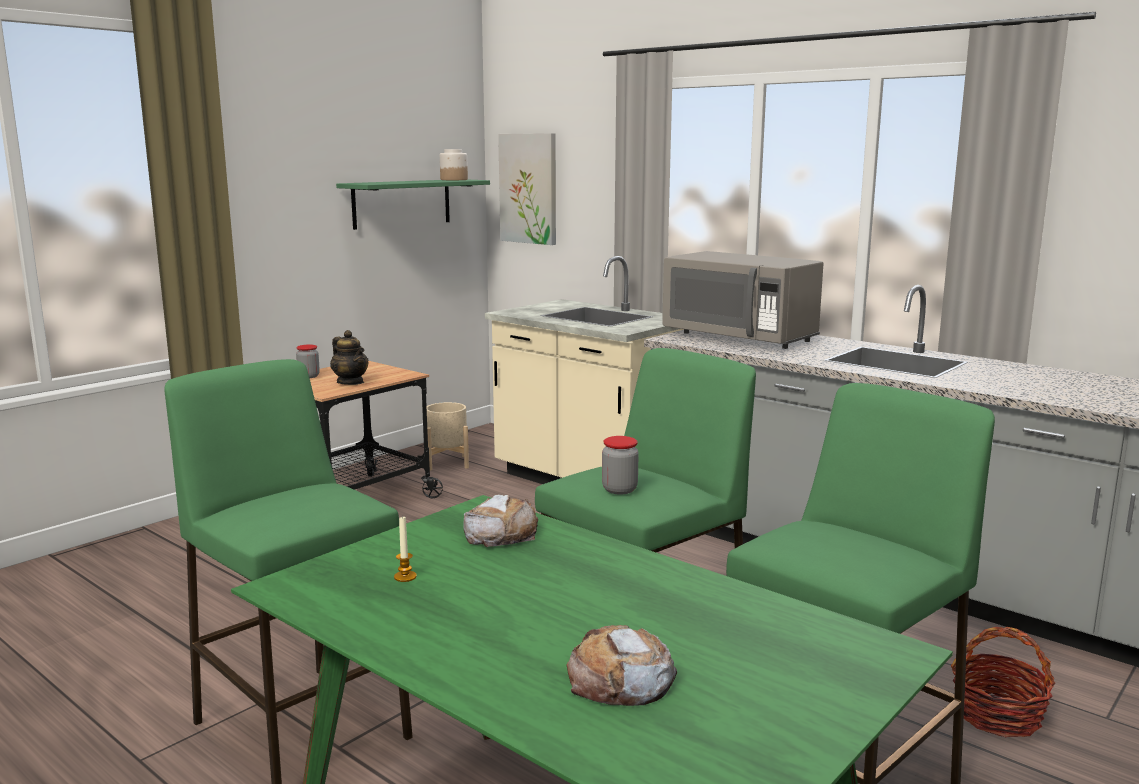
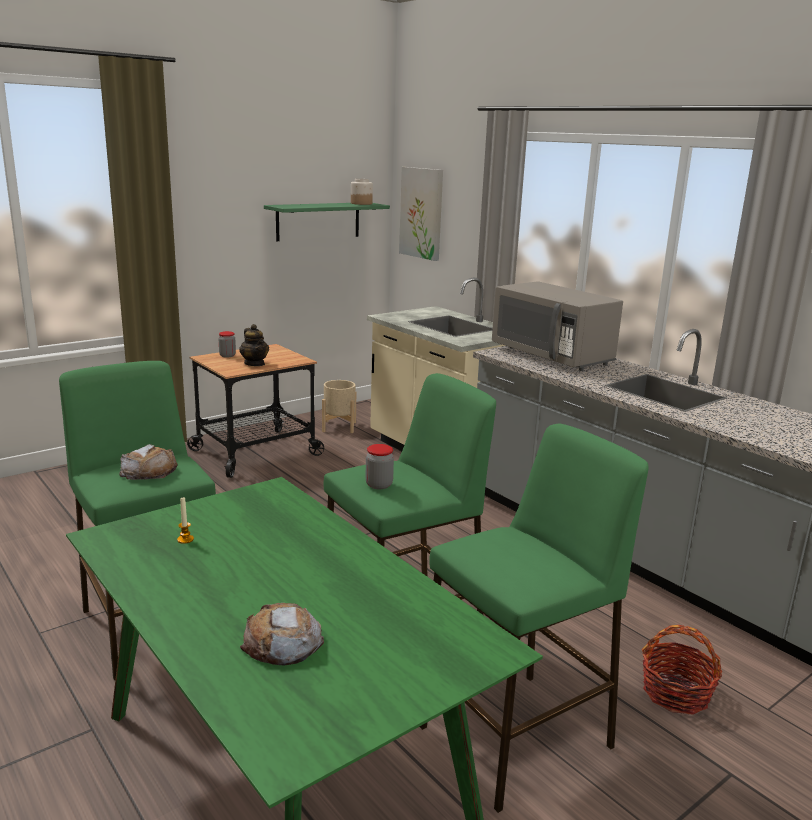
camera: 10 degrees right, 5 degrees up
(501, 533) = (274, 511): bread -> bread (149, 470)

